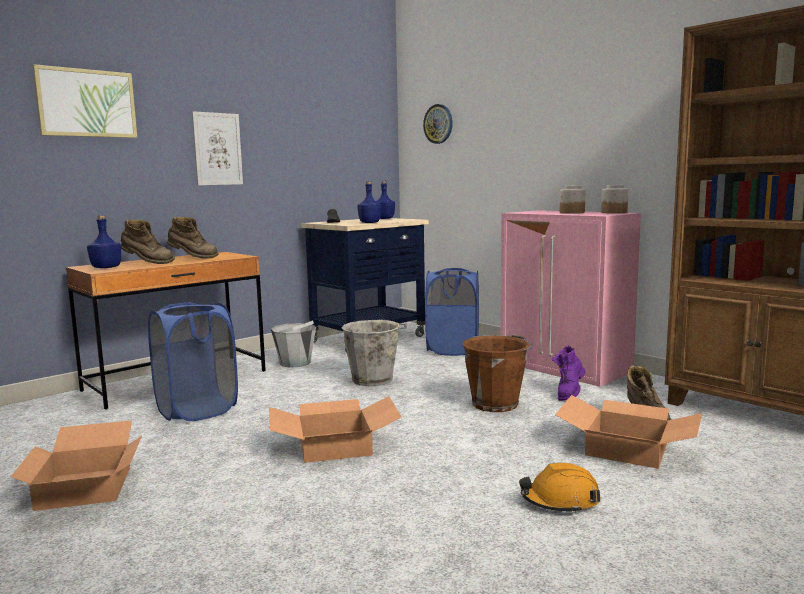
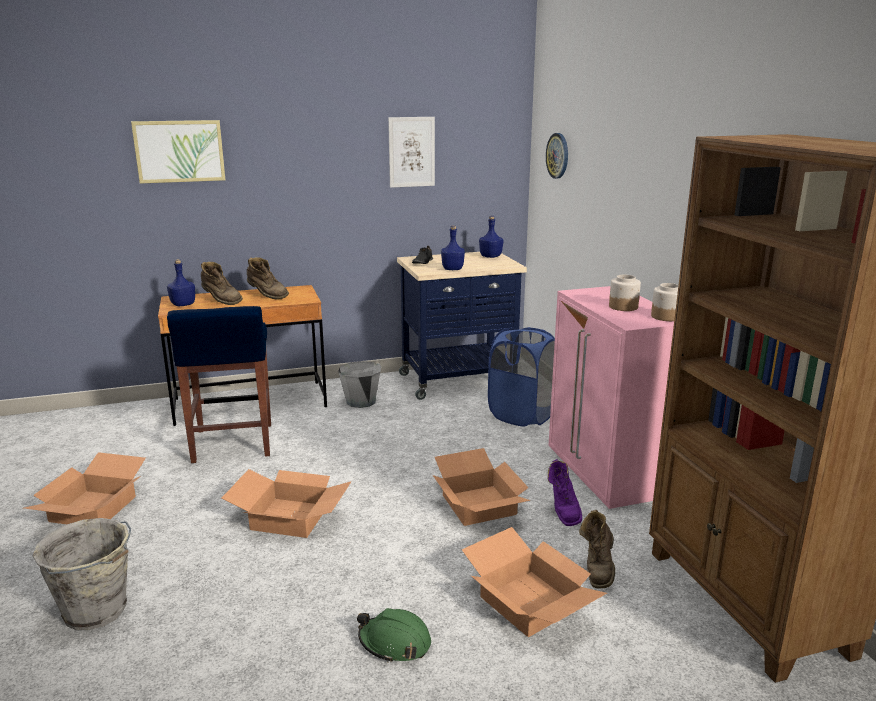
camera: 25 degrees right, 10 degrees up
(197, 410) = (232, 444): blue laundry basket -> blue stool
(217, 149) = (308, 185): picture -> picture (411, 152)
(374, 380) = (404, 442): grey bucket -> grey bucket (97, 611)
(496, 403) = (477, 504): brown bucket -> cardboard box
(560, 501) = (395, 643): orange hard hat -> green hard hat
(569, 394) = (563, 511): purple boot -> purple boot turned 60 degrees counterclockwise

